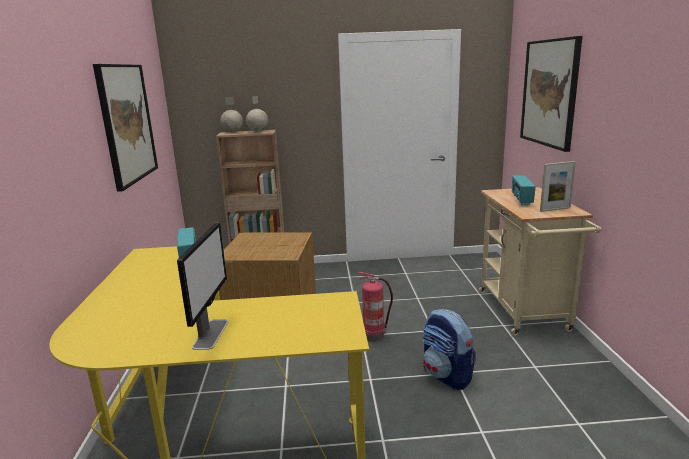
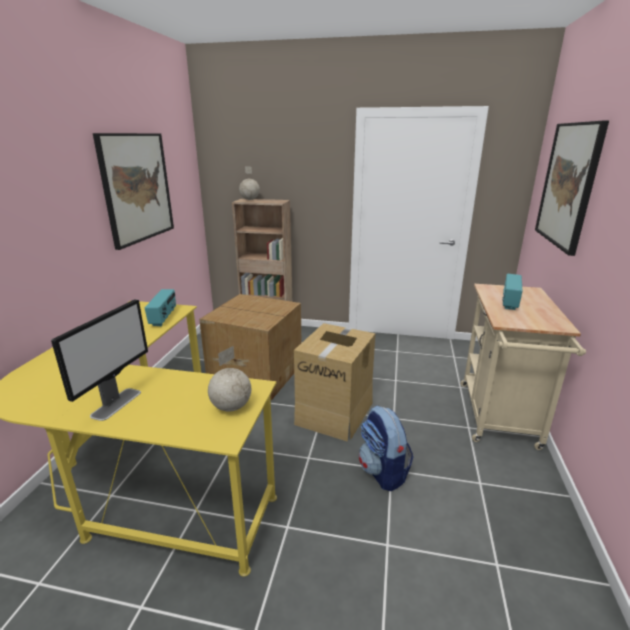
camera: 15 degrees right, 5 degrees up
(258, 131) = (271, 200): globe -> globe (230, 407)
(374, 336) = (335, 412): fire extinguisher -> cardboard box
(555, 209) = (540, 320): picture frame -> none

